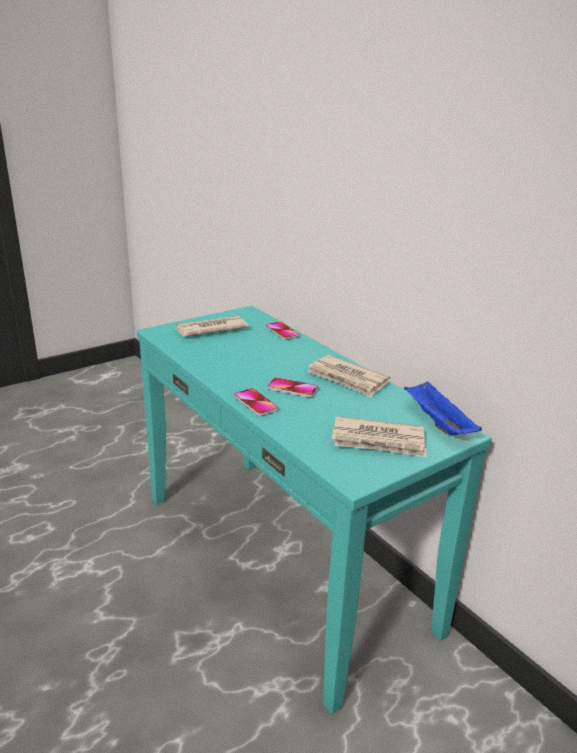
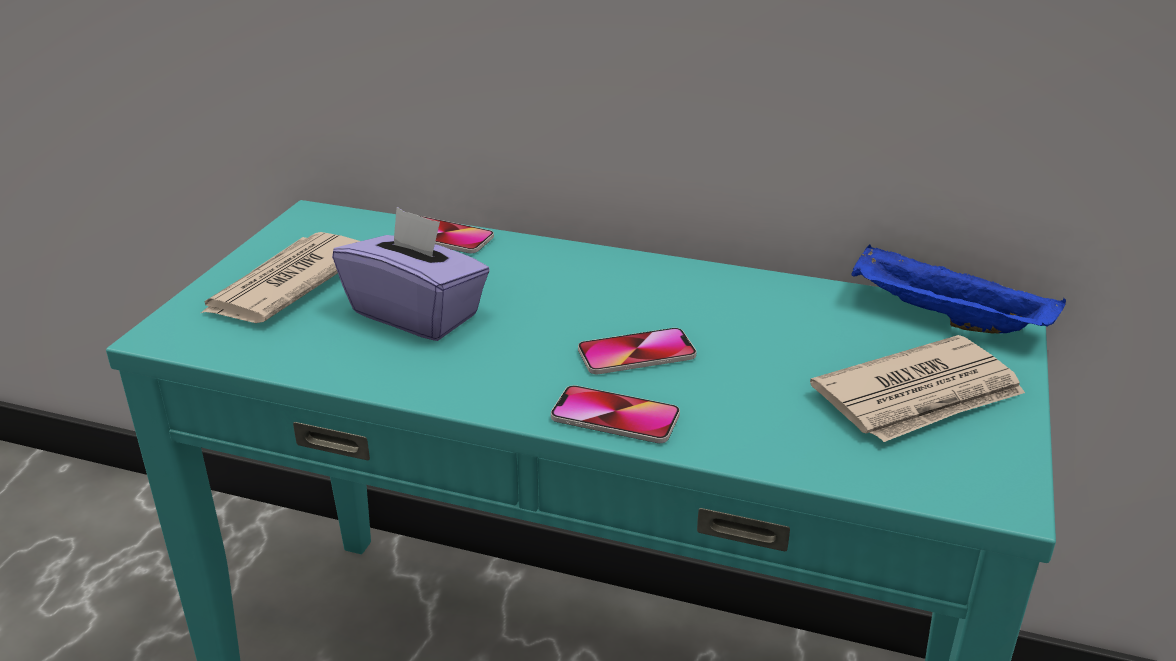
camera: 35 degrees left, 5 degrees up
(238, 351) = (417, 313): none -> purple tissue box
(347, 379) = (699, 293): newspaper -> none

